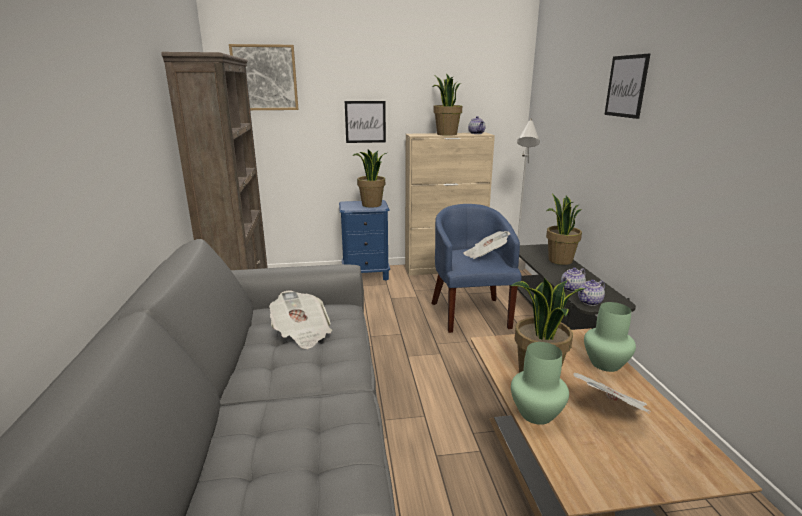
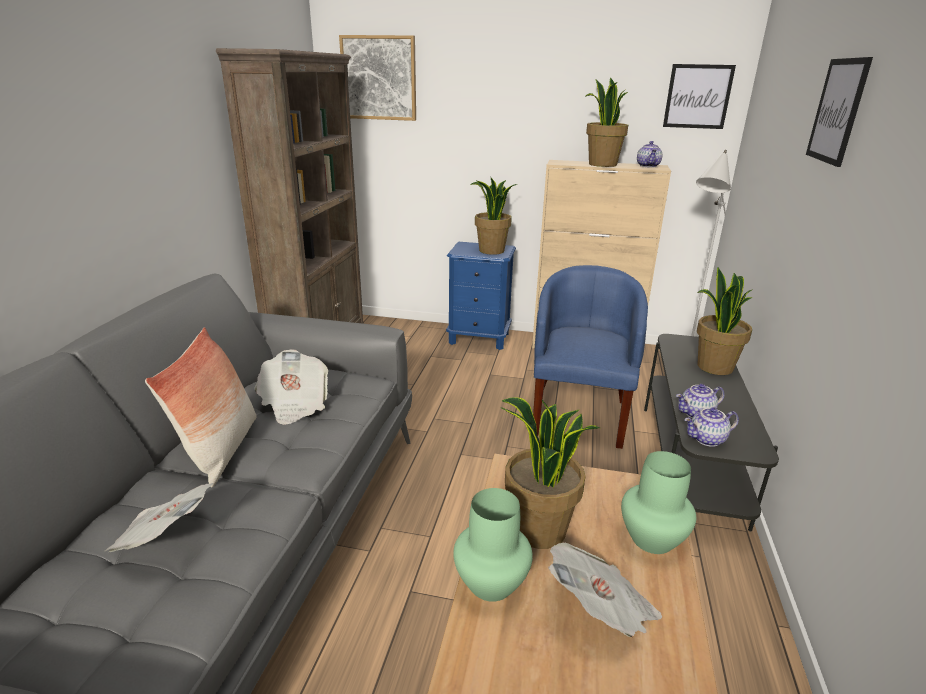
camera: 20 degrees right, 5 degrees up
(270, 377) = (221, 449): none -> pillow
(365, 122) = (498, 140): picture -> picture (698, 96)
(485, 255) = (600, 342): newspaper -> newspaper (165, 537)

